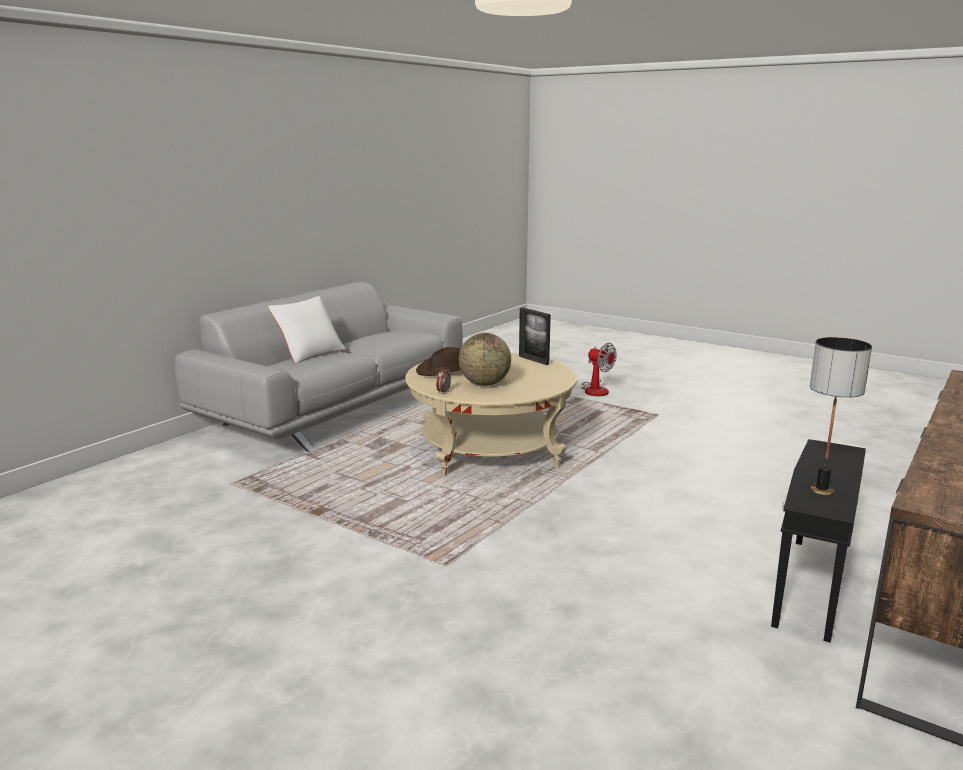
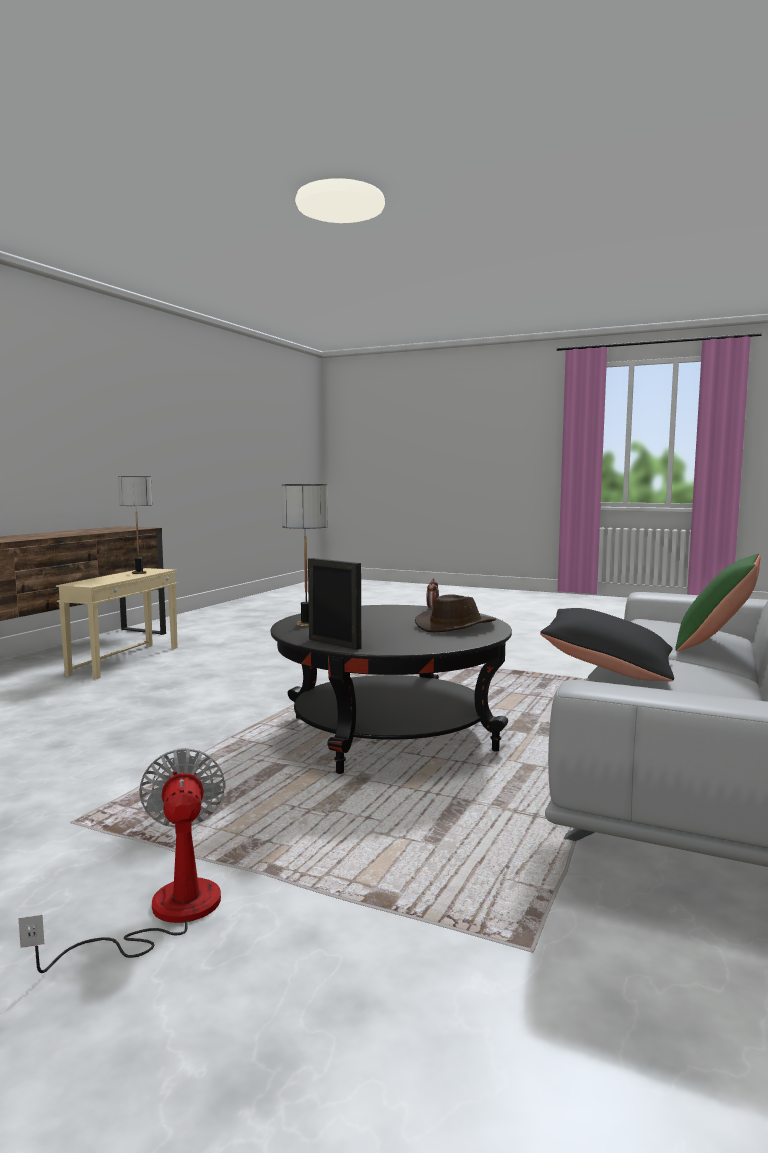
camera: 170 degrees right, 10 degrees down
(309, 353) = (716, 644): white pillow -> green pillow
(404, 341) = (608, 667): none -> black pillow
(484, 384) = (391, 616): globe -> none
(490, 449) = (390, 734): beige coffee table -> black coffee table
(551, 378) = (307, 624): none -> table lamp
(595, 389) = (164, 915): fan -> fan turned 45 degrees clockwise
(810, 585) = (126, 661): black side table -> beige side table

